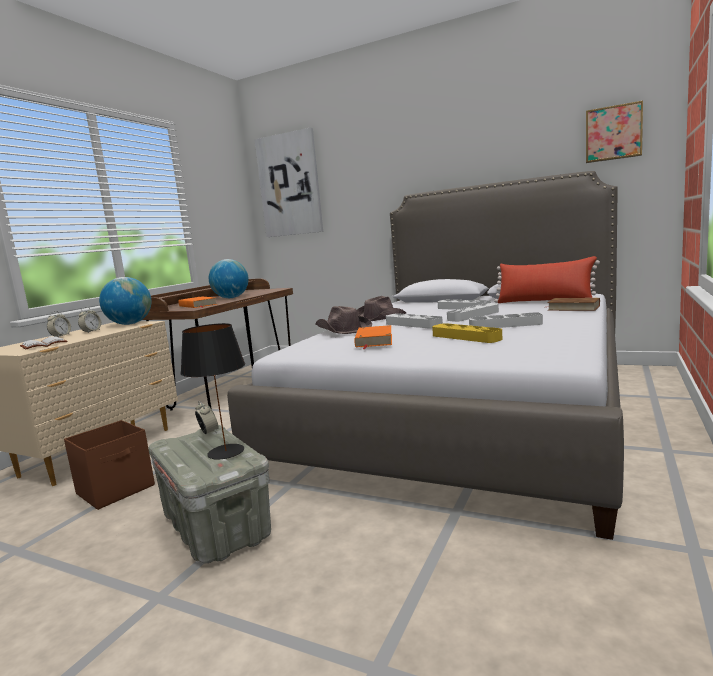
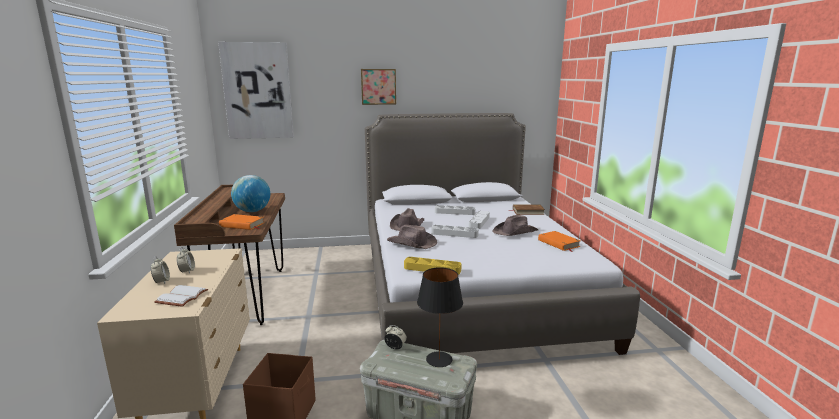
camera: 35 degrees left, 5 degrees up
(130, 324) = (208, 256): globe -> none
(373, 340) = (462, 254): orange book -> orange book (558, 243)
(466, 337) = (512, 245): yellow tray -> yellow tray (432, 269)
(505, 325) = (515, 231): grey tray -> brown hat
(544, 302) = (499, 204): red pillow -> none
(613, 133) = (521, 89): picture -> picture (378, 86)

